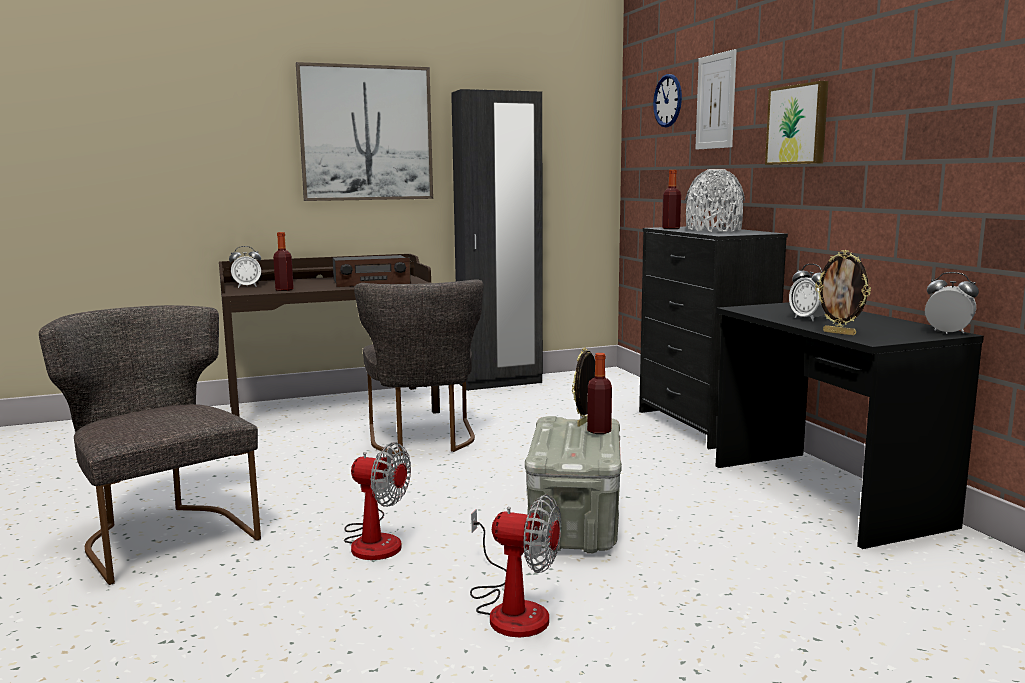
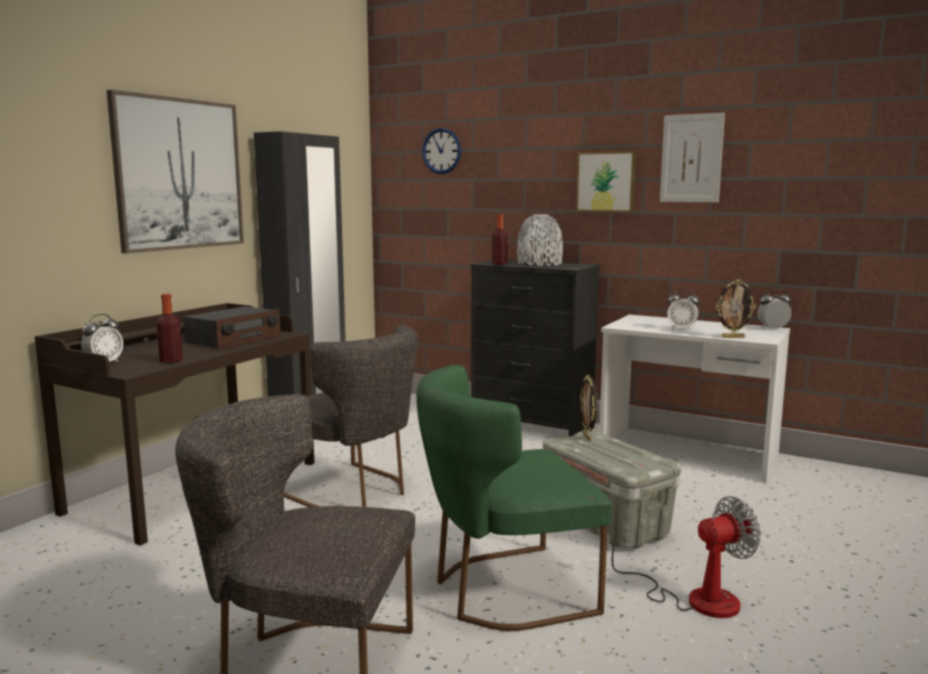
camera: 40 degrees left, 0 degrees up
(374, 540) = (503, 591): fan -> green chair
(599, 431) = (611, 441): bottle -> none
(715, 101) = (506, 156): picture -> picture (691, 158)
(824, 495) = (687, 454): black desk -> white desk

